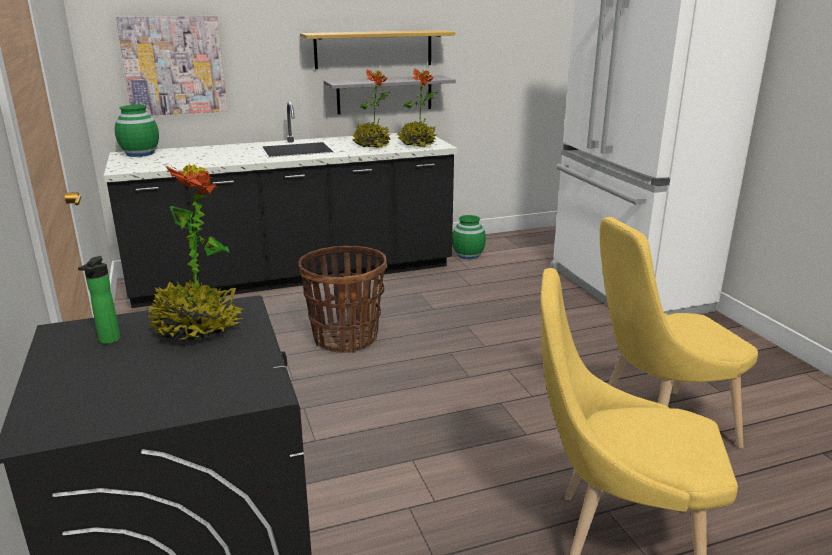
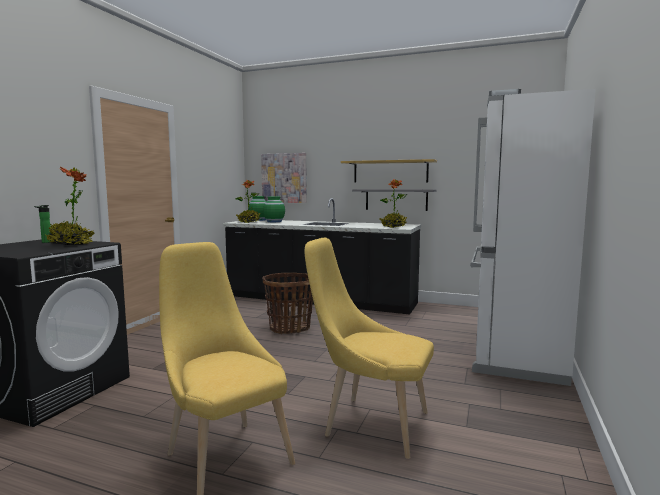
camera: 40 degrees right, 15 degrees down
(372, 145) = (367, 225): potted plant -> potted plant (248, 222)
(468, 255) = (434, 313): green vase -> green vase (274, 221)

